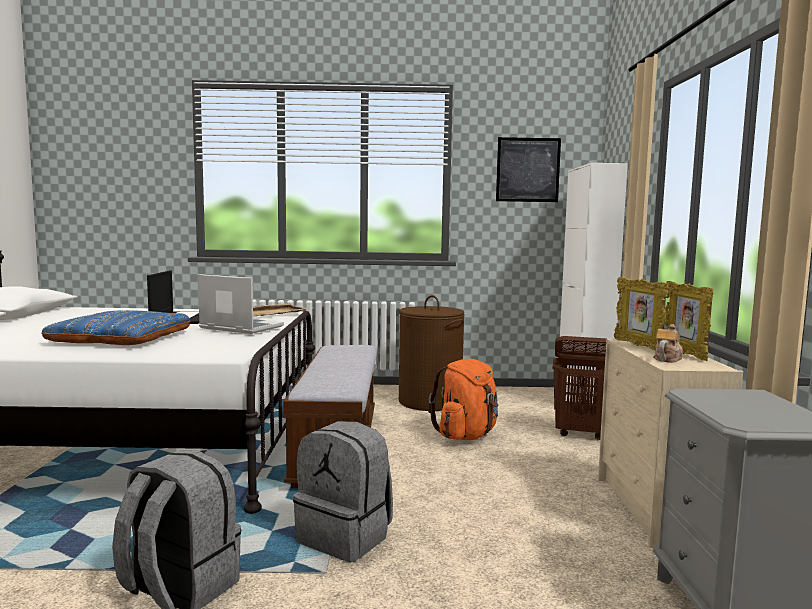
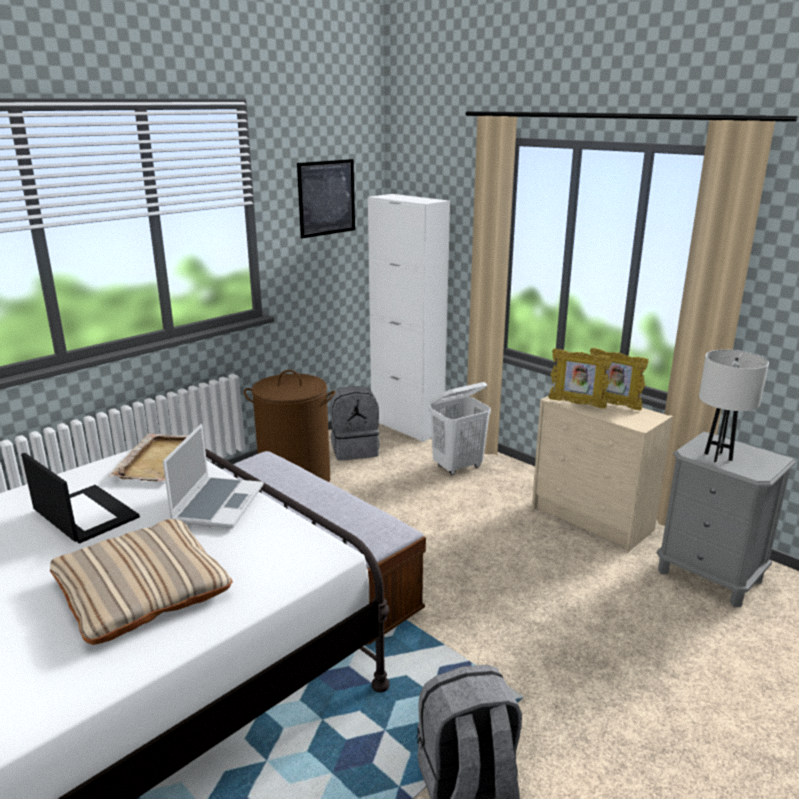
camera: 45 degrees left, 15 degrees up
(121, 338) = (141, 588): blue pillow -> beige pillow
(240, 327) = (218, 503): laptop -> laptop turned 120 degrees clockwise
(346, 536) = (482, 660): grey backpack -> grey backpack (355, 450)
(466, 435) = (390, 509): orange backpack -> none
(579, 433) = (458, 467): brown laundry basket -> white laundry basket
(667, 359) = (620, 416): teapot -> none
(721, 402) = (718, 456): none -> white table lamp

